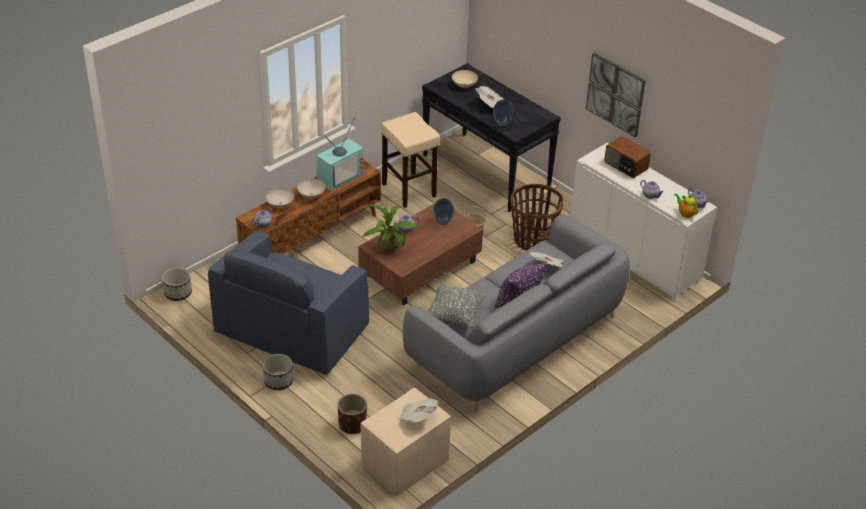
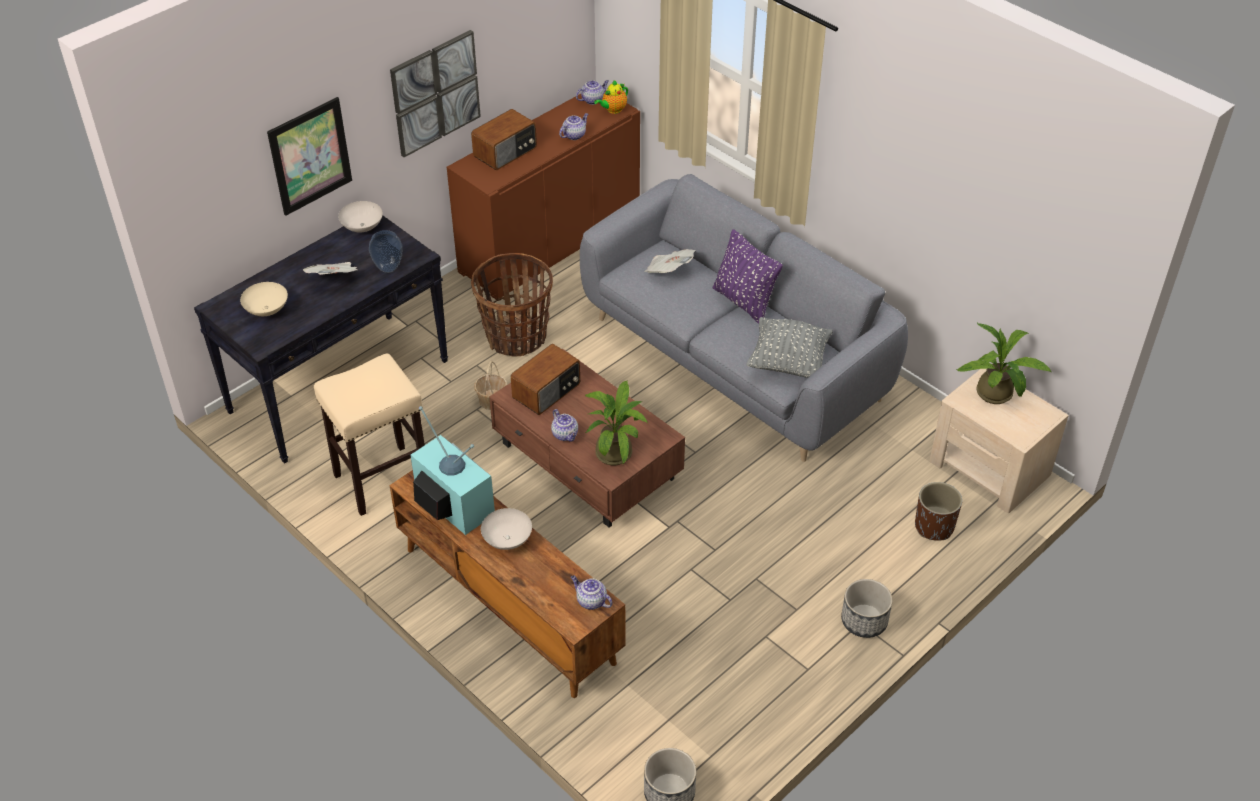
camera: 90 degrees left, 5 degrees up
(280, 204) = (534, 581): white bowl -> white bowl (361, 227)
(291, 330) = (746, 614): blue armchair -> none
(417, 417) = (998, 396): newspaper -> potted plant
(443, 222) = (547, 391): vase -> radio
(542, 53) = (310, 156): none -> picture
(634, 255) = (550, 242): white cabinet -> brown cabinet

